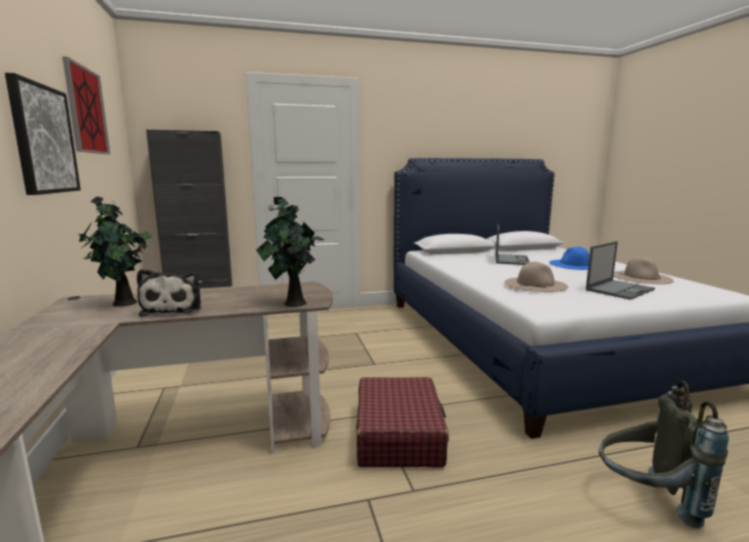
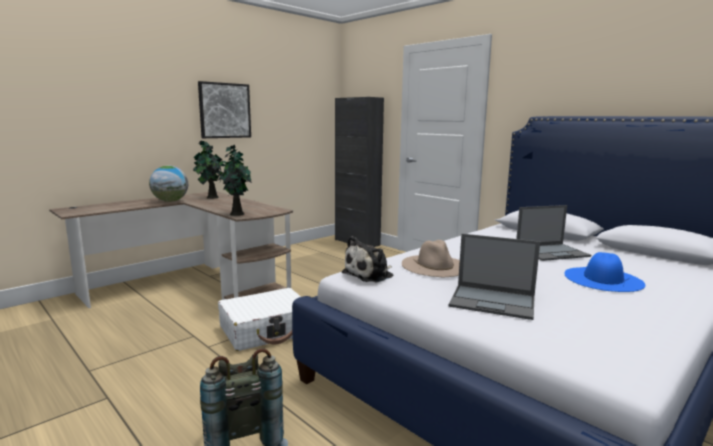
camera: 60 degrees right, 0 degrees up
(83, 330) = (170, 201): none -> globe
(86, 110) = (279, 90): picture -> none
(173, 308) = (209, 203): plush toy -> plush toy (370, 274)
(399, 434) = (266, 330): red suitcase -> white suitcase
(641, 277) = (608, 315): beige hat -> none

